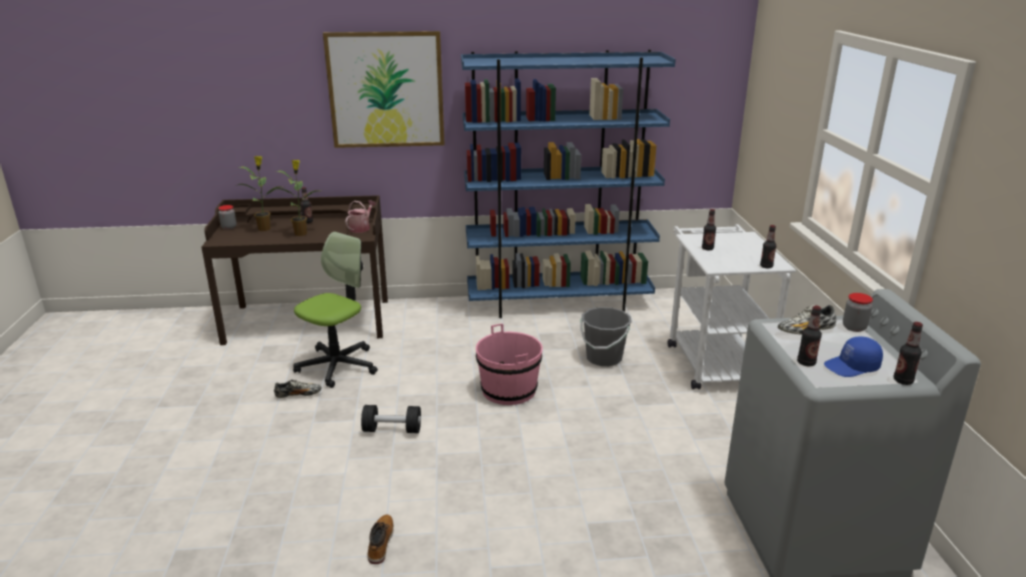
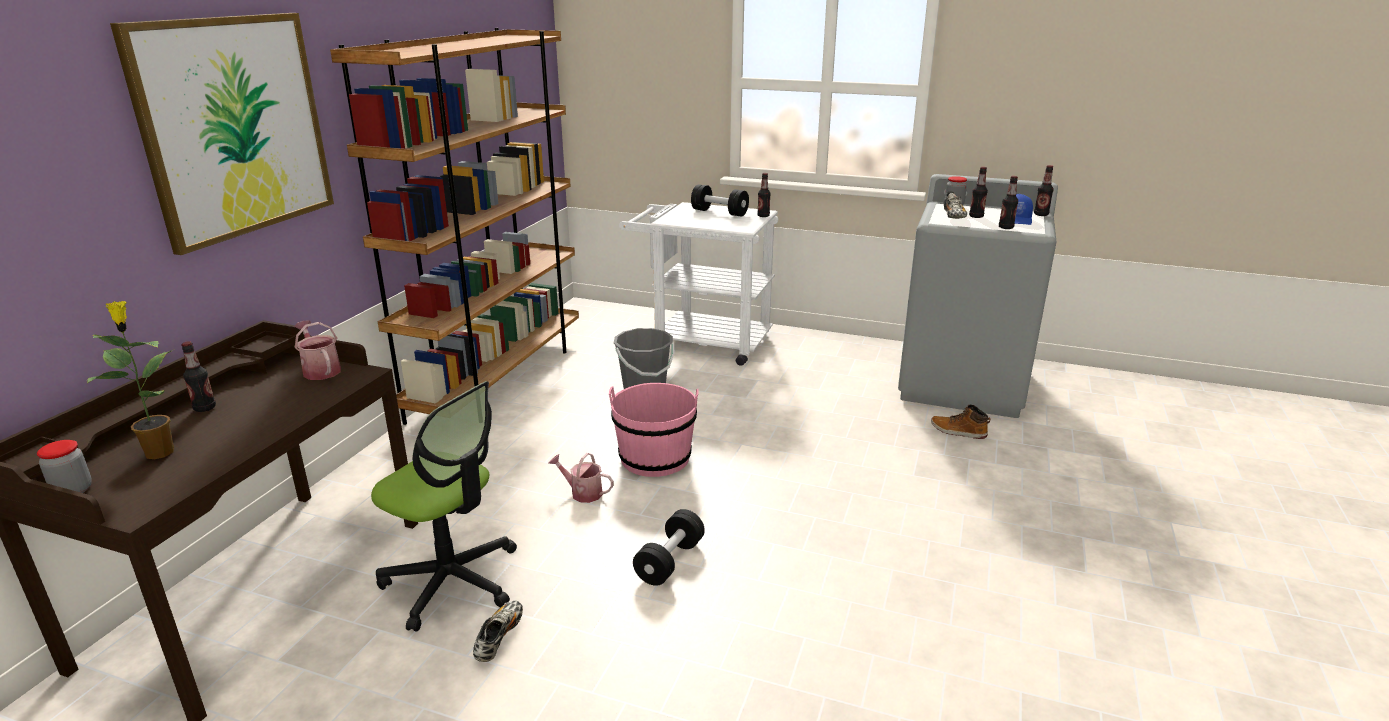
camera: 65 degrees left, 0 degrees up
(301, 233) = (253, 420): potted plant -> none
(337, 366) = (452, 581): office chair -> office chair turned 150 degrees clockwise
(380, 543) = (895, 615): boot -> boot (958, 432)
(447, 376) = (582, 492): none -> watering can
(559, 304) = (498, 379): blue bookcase -> brown bookcase
(707, 248) = (701, 222): bottle -> bottle (976, 216)
(746, 249) = (719, 212): none -> black dumbbell

